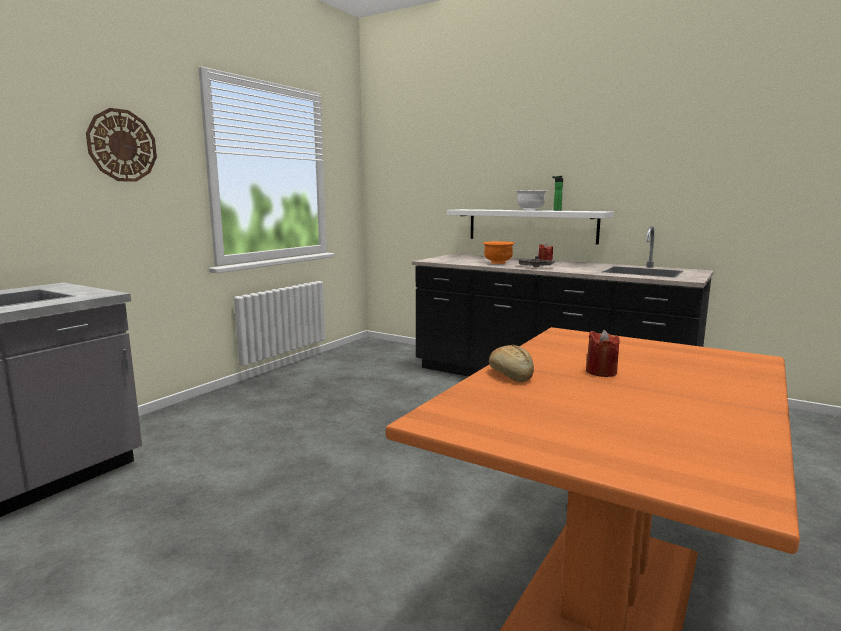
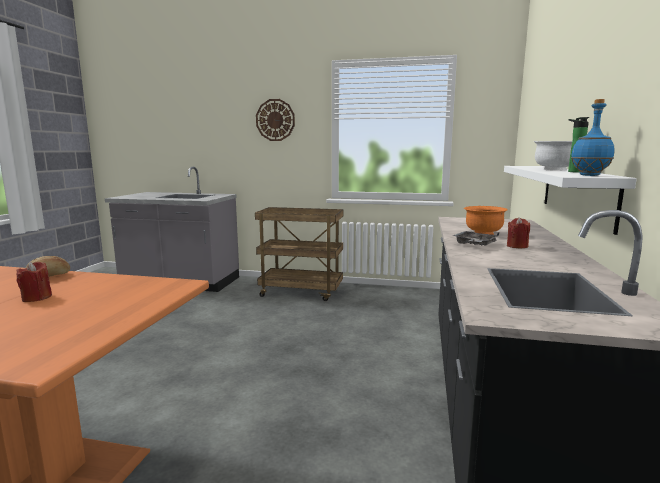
camera: 70 degrees right, 0 degrees up
(237, 405) = (302, 292): none -> brown cart
(595, 211) = (589, 175): none -> blue bottle

